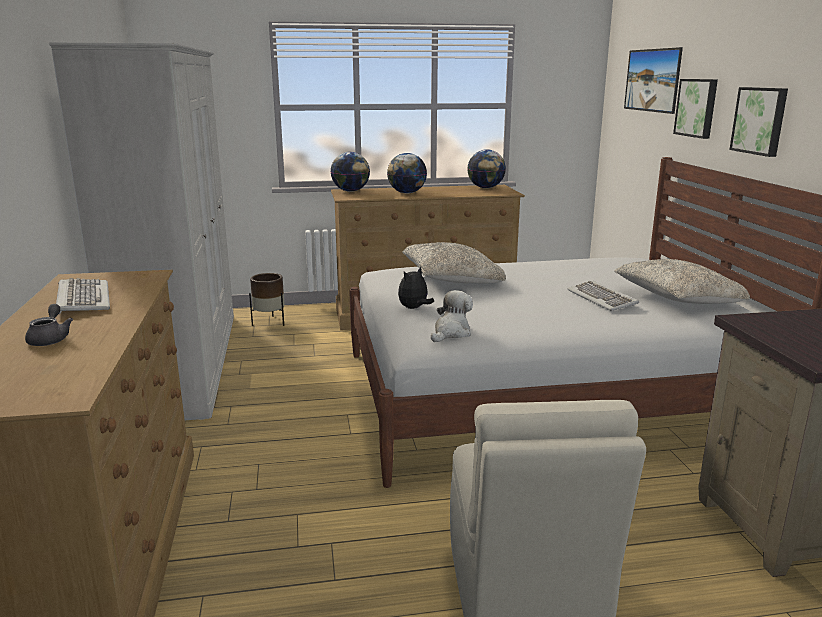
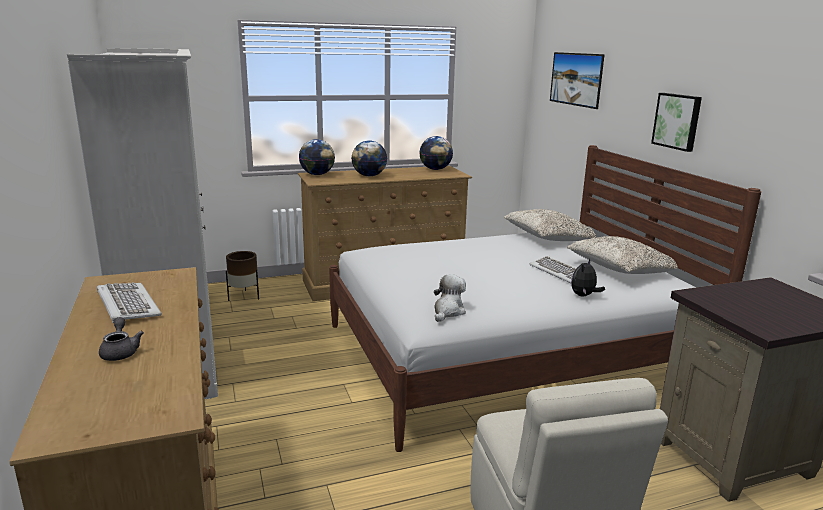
camera: 10 degrees left, 0 degrees up
(414, 308) = (406, 288): plush toy -> plush toy (584, 296)
(452, 279) = (428, 257): beige pillow -> beige pillow (548, 238)
(697, 108) = (619, 106): picture -> none

